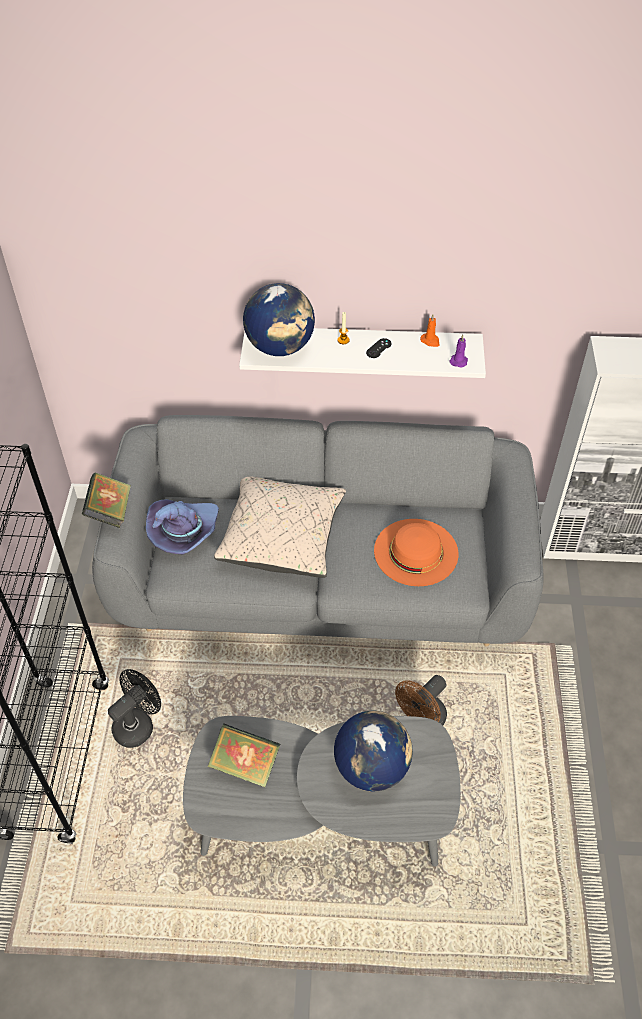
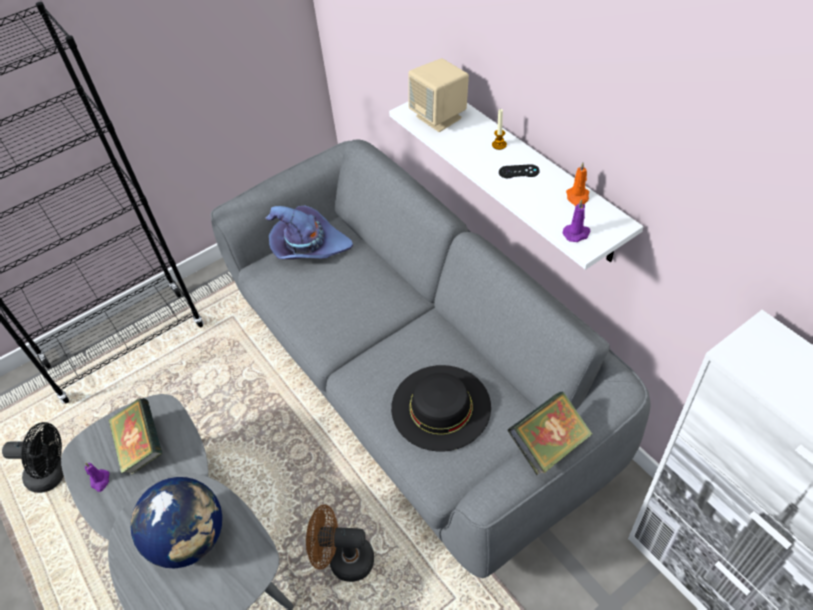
camera: 55 degrees right, 0 degrees up
(110, 512) = (258, 187): book -> book (548, 444)
(138, 724) = (186, 367): black fan -> black fan (53, 474)
(250, 811) = (100, 481): none -> purple candle
(280, 347) = (439, 117): globe -> beige speaker
(282, 537) = (363, 305): beige pillow -> none
(415, 552) = (441, 406): orange hat -> black hat

